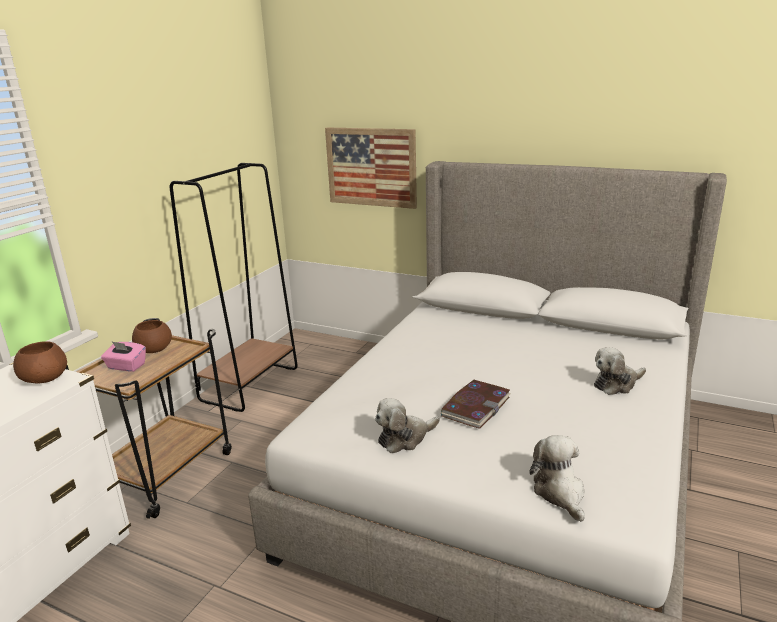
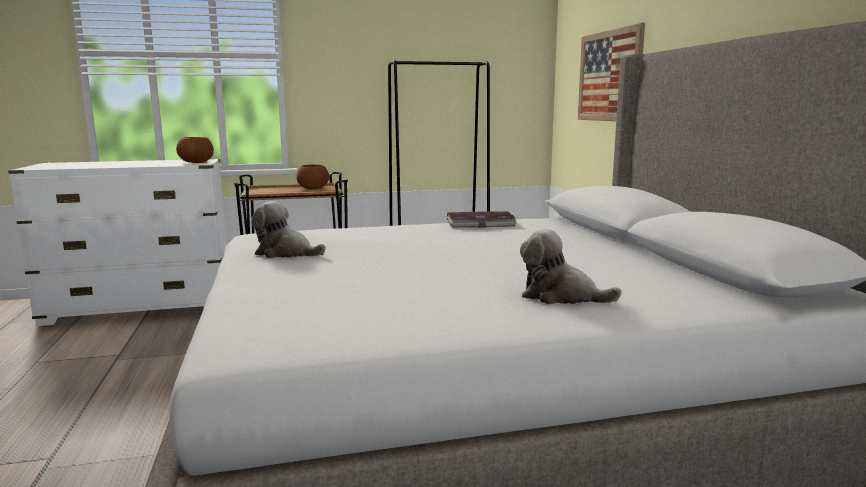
camera: 50 degrees right, 10 degrees down
(126, 366) = (280, 190): pink tissue box -> none
(475, 406) = (381, 258): book -> book (480, 223)
(560, 493) = (254, 311): plush toy -> none

